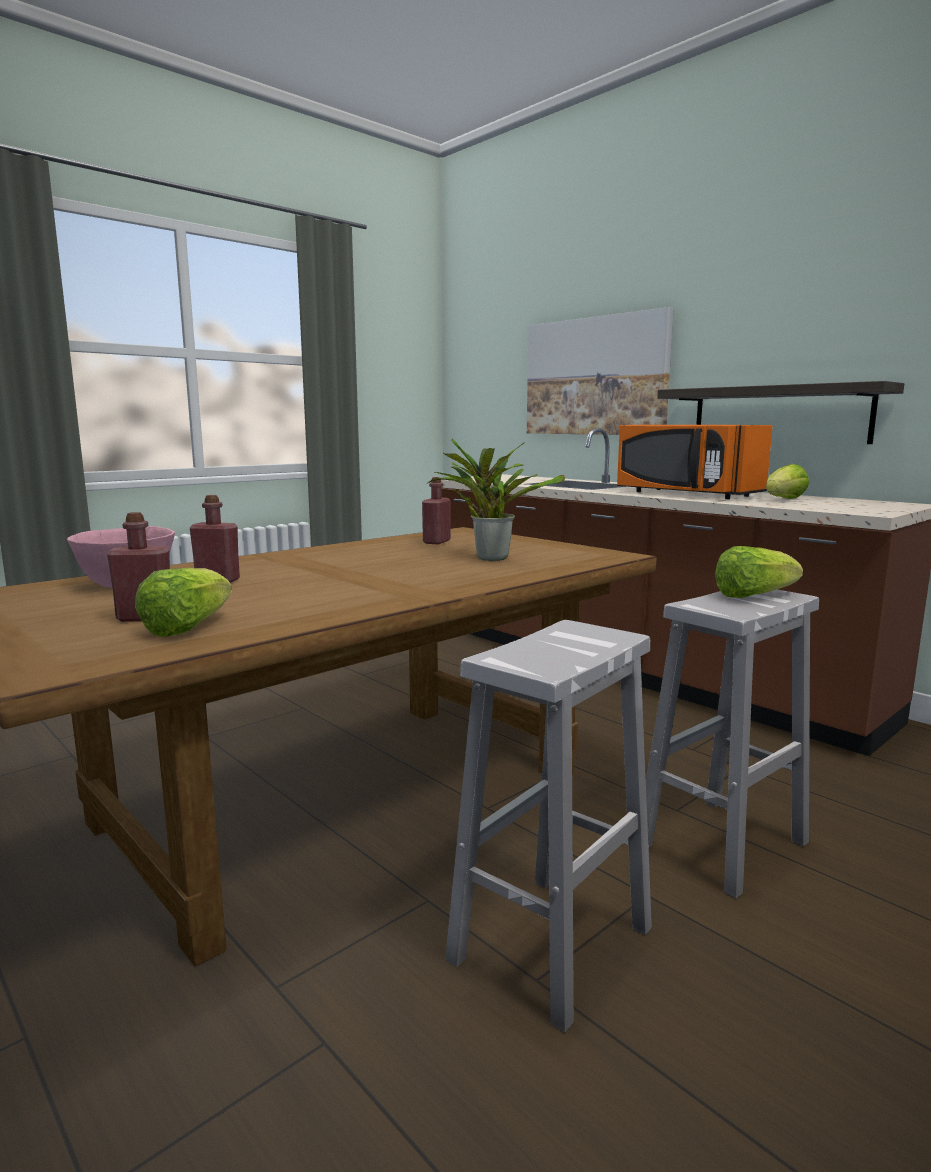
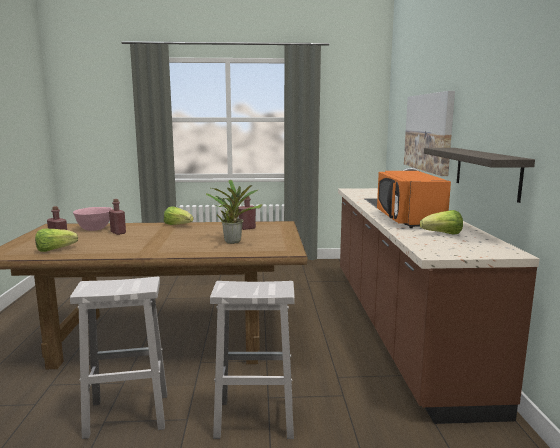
camera: 40 degrees right, 0 degrees up
(753, 596) = (266, 287): lettuce -> lettuce (178, 225)

